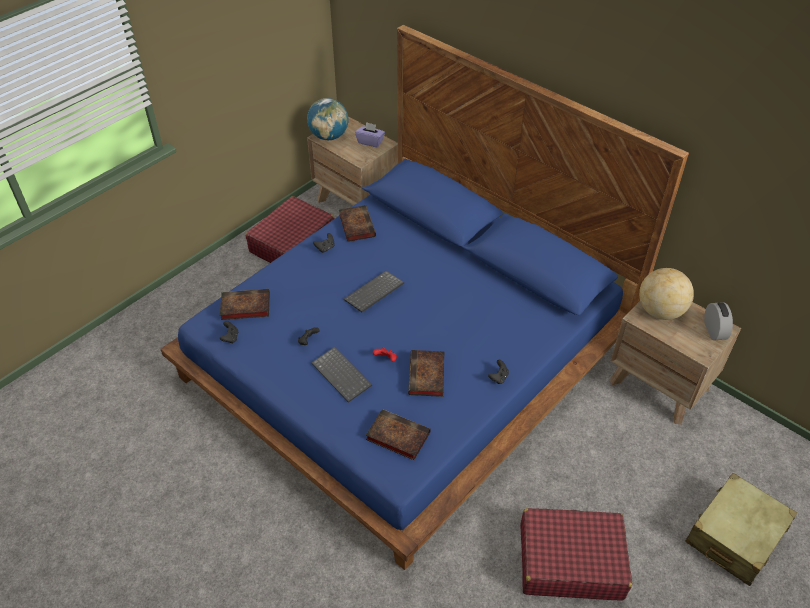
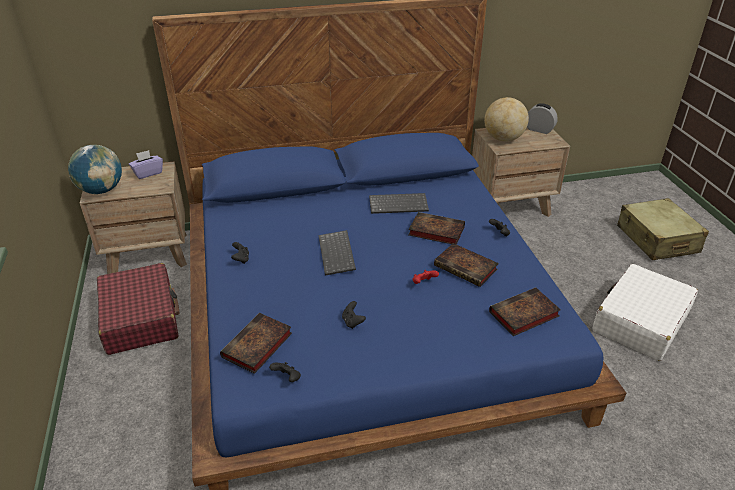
camera: 55 degrees left, 10 degrees down
(343, 375) = (419, 317): keyboard -> keyboard (399, 204)
(356, 225) = (235, 229): book -> book (435, 231)
(570, 561) = (640, 322): red suitcase -> white suitcase

